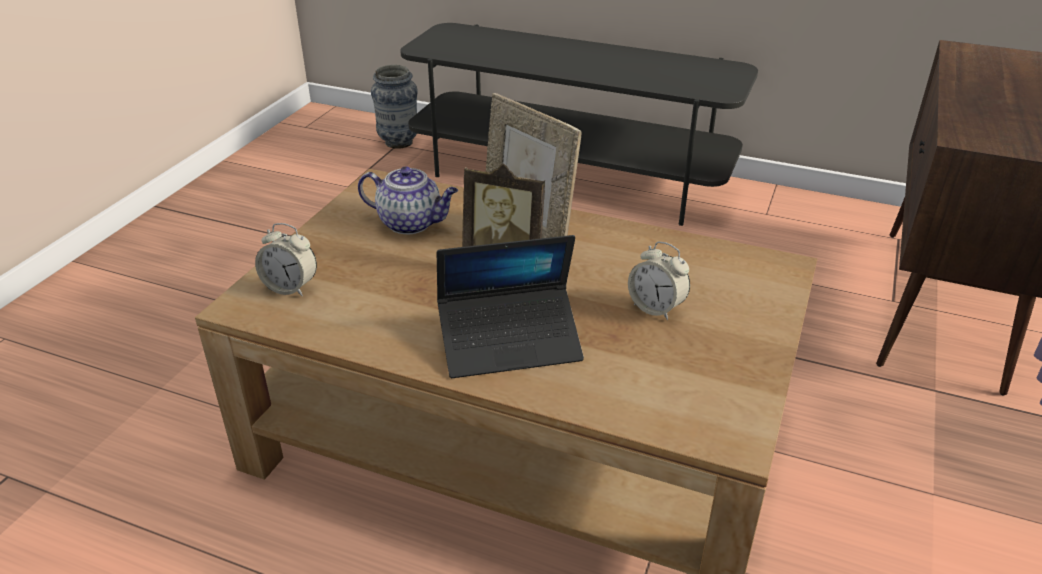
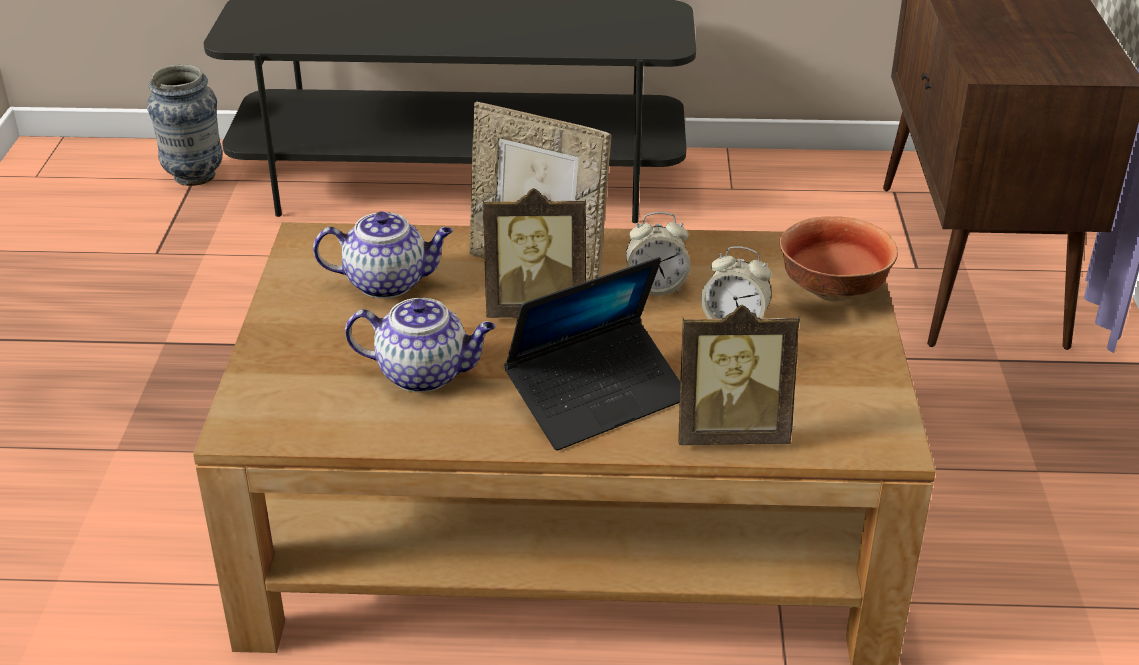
camera: 20 degrees left, 0 degrees up
(290, 287) = (291, 392): alarm clock -> alarm clock (656, 287)
(392, 295) = (425, 374): none -> teapot
(601, 397) = (731, 432): none -> picture frame
(754, 298) = (831, 291): none -> bowl

